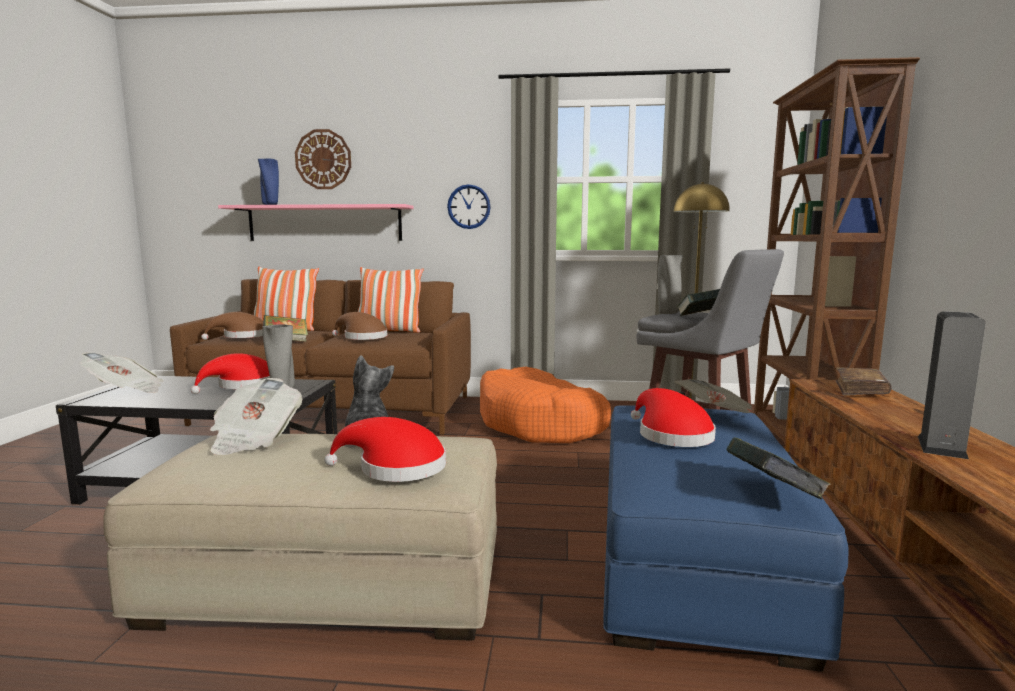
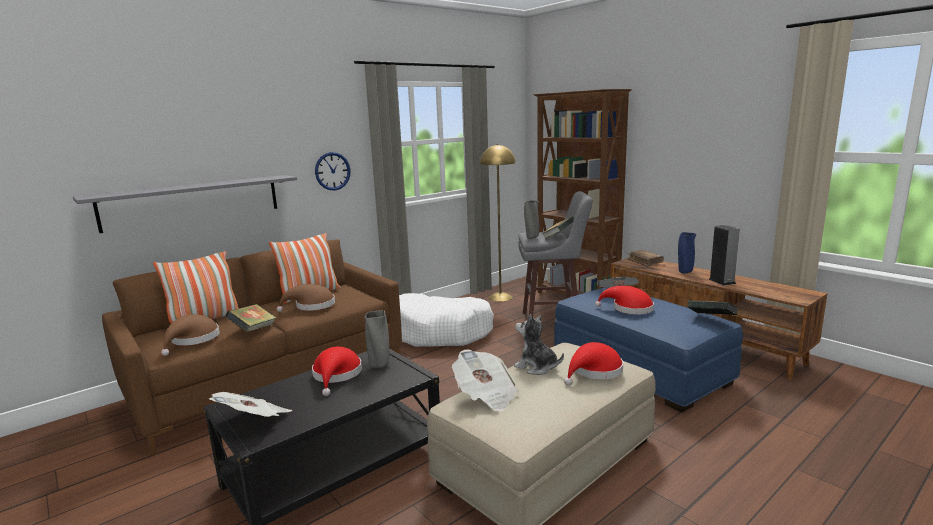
camera: 45 degrees left, 5 degrees up
(270, 204) = (142, 191): blue vase -> blue vase (685, 272)
(323, 159) = (184, 136): wall clock -> none
(324, 223) = (193, 202): pink shelf -> grey shelf
(540, 424) = (440, 332): orange dog bed -> white dog bed

